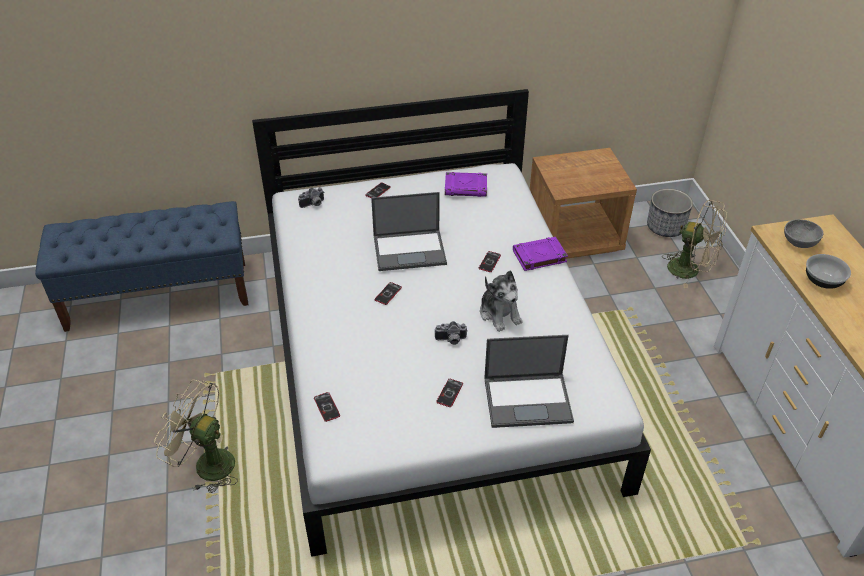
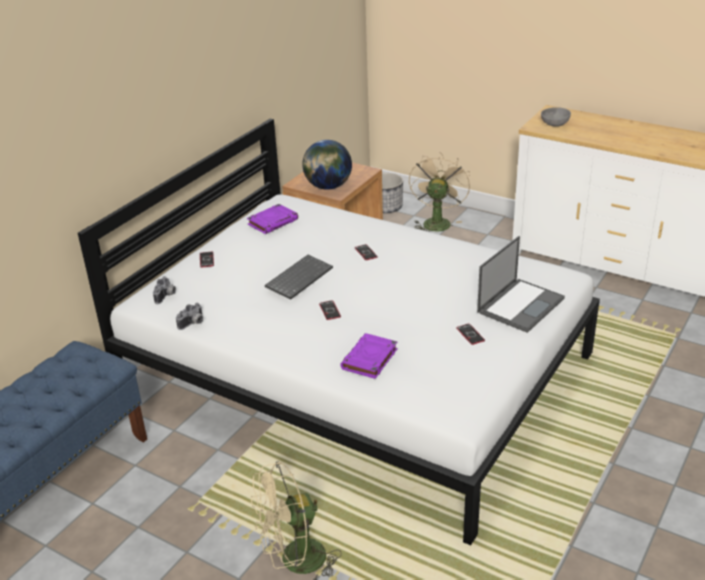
camera: 45 degrees left, 10 degrees down
(326, 407) = (408, 398): phone -> none
(410, 250) = (299, 277): laptop -> keyboard
(451, 340) = (419, 308): camera -> camera (193, 323)
(499, 313) = (422, 275): plush toy -> none
(539, 256) = (391, 232): purple book -> purple book (369, 359)
(565, 180) = (328, 187): none -> globe
(690, 270) = (436, 222): beige fan -> beige fan turned 60 degrees counterclockwise
(823, 281) = (596, 134): bowl -> none

